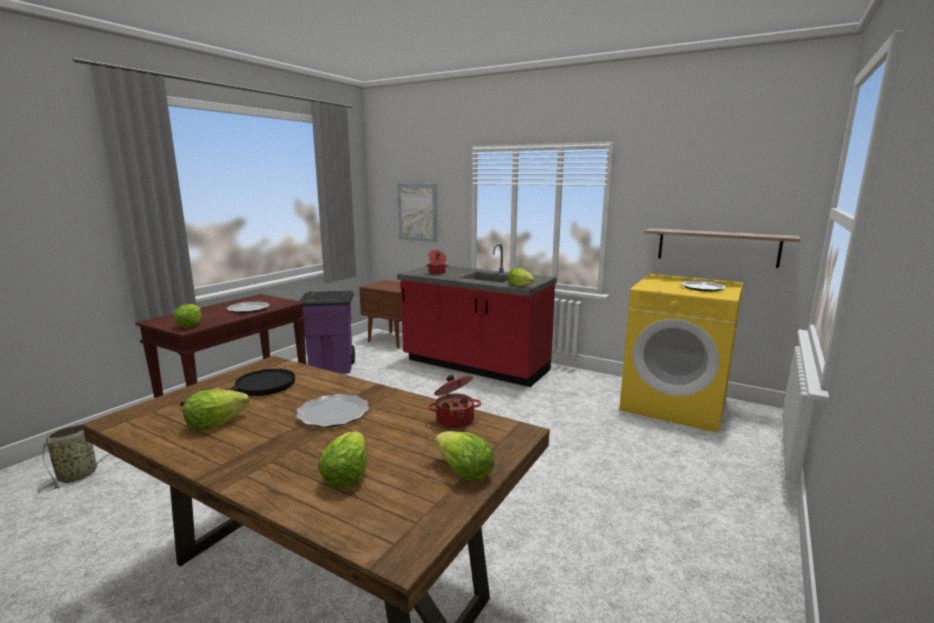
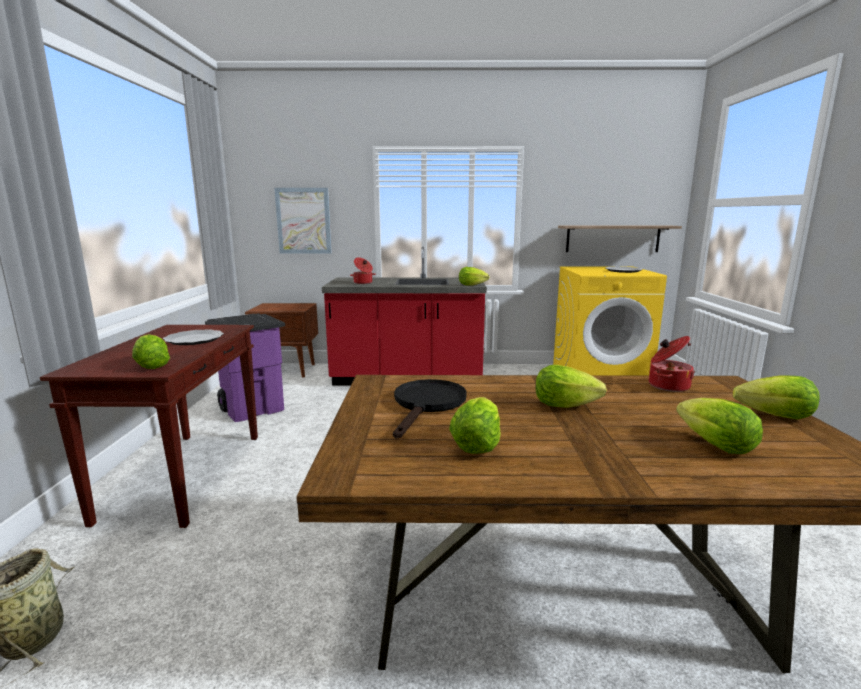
camera: 30 degrees left, 0 degrees up
(333, 413) = (564, 405): plate -> lettuce

